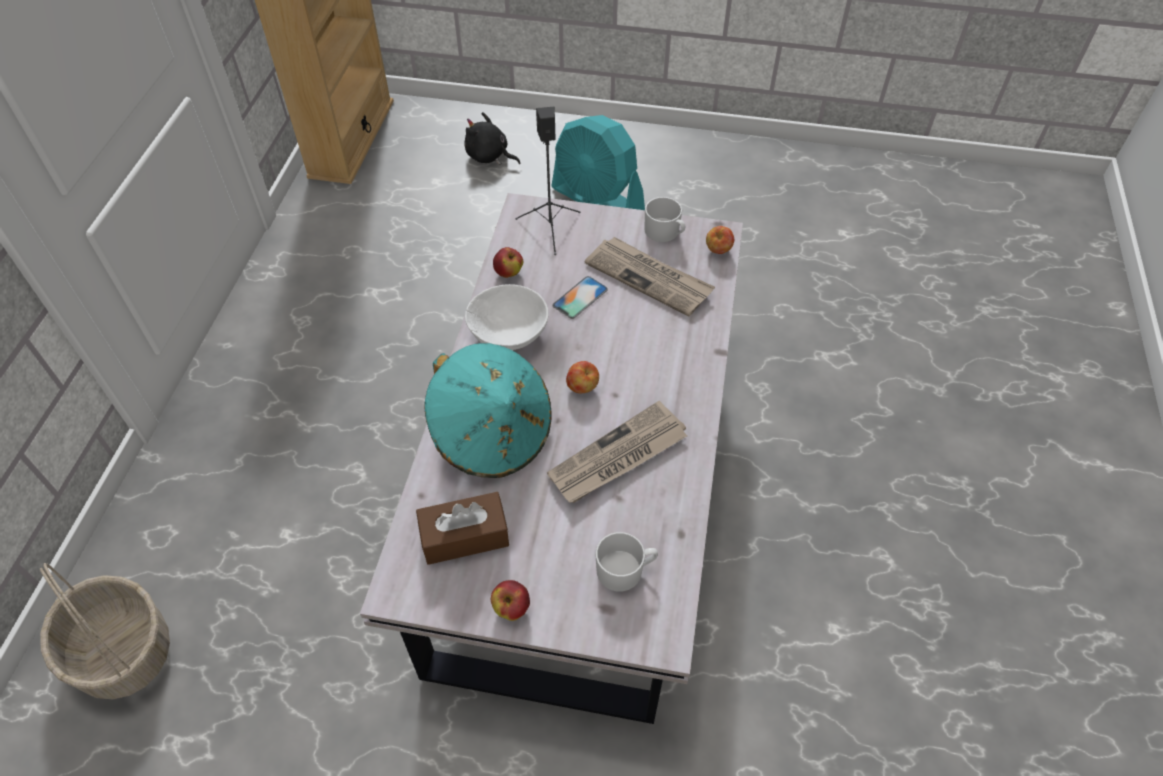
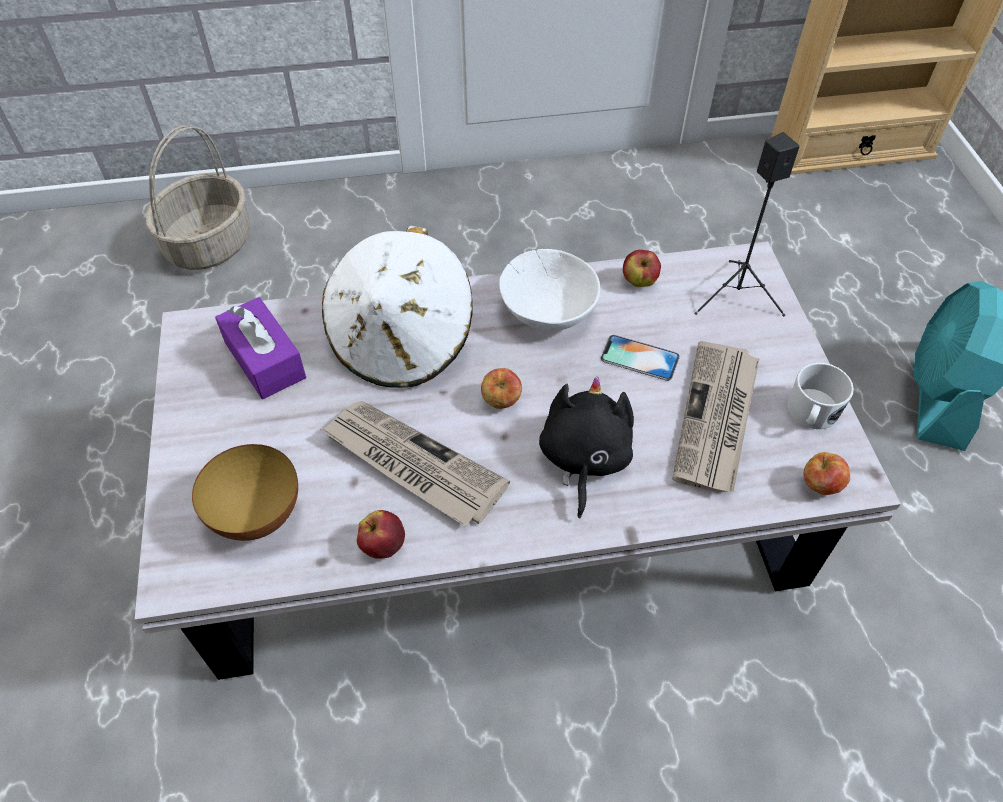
camera: 70 degrees right, 0 degrees up
(464, 536) = (265, 360): brown tissue box -> purple tissue box
(489, 156) = (923, 267): black plush toy -> black plush toy (583, 459)
(492, 433) = (402, 341): turquoise hat -> white hat
(511, 608) = (188, 425): apple -> apple (383, 545)
(625, 570) = (257, 516): white mug -> bowl

